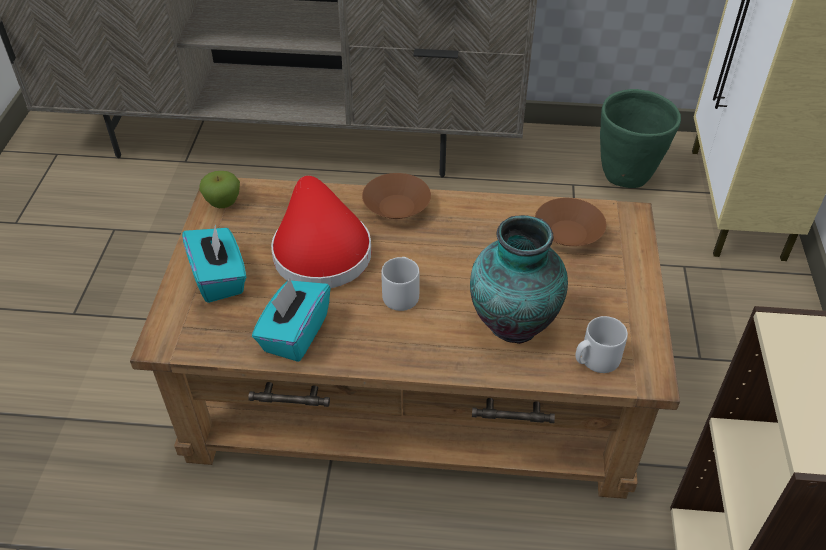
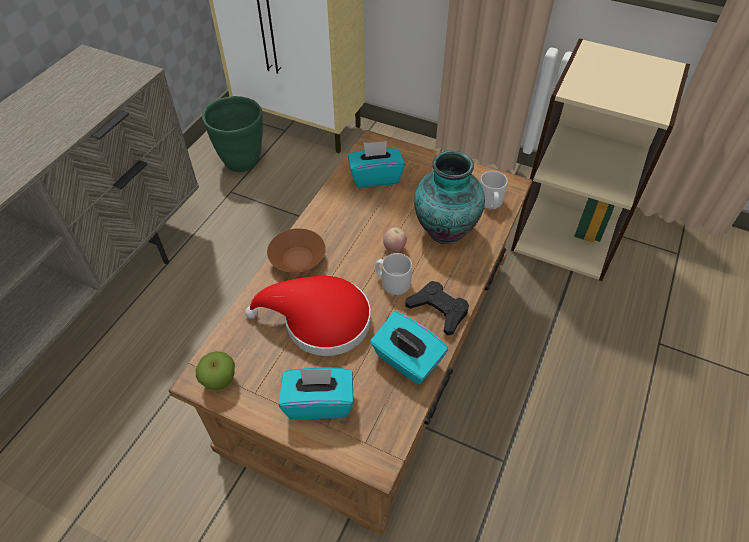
camera: 70 degrees left, 5 degrees up
(378, 346) = (438, 310): none -> black game controller
(456, 282) = (394, 248): none -> apple
(567, 234) = (375, 177): brown bowl -> turquoise tissue box

